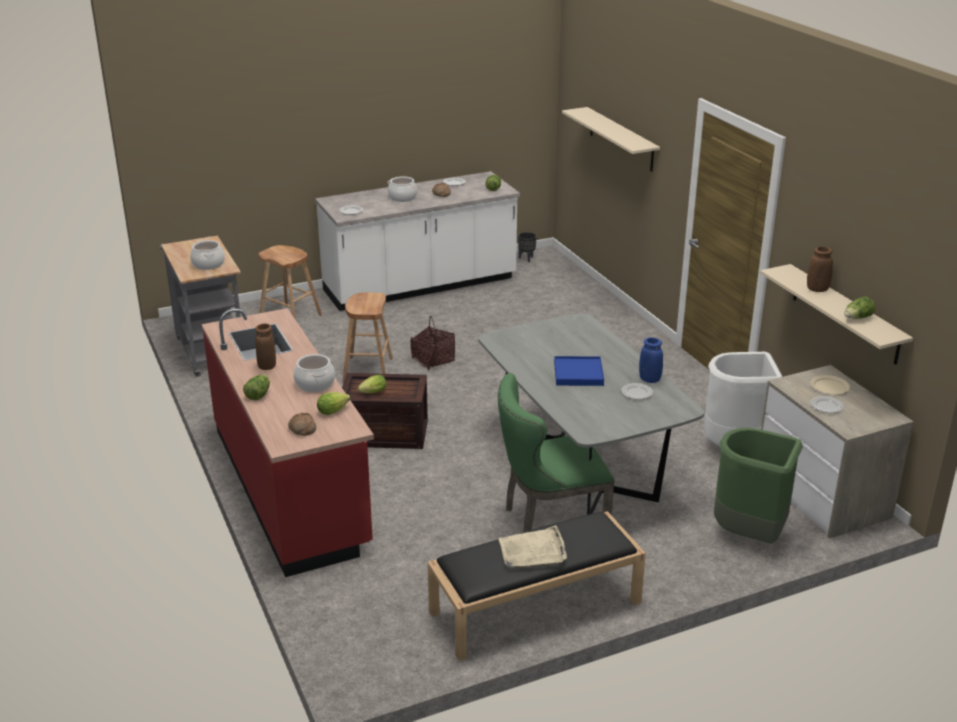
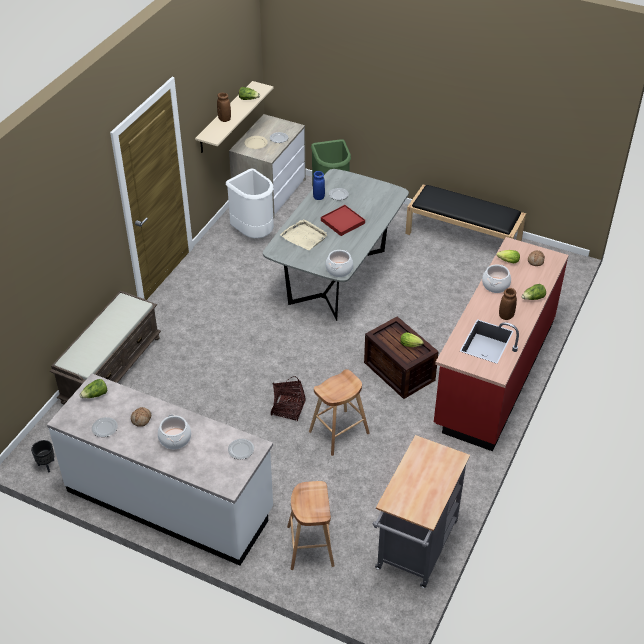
camera: 130 degrees left, 15 degrees up
(208, 264) = (428, 463): cooking pot -> cooking pot (339, 270)
(532, 551) = (469, 207): beige tray -> beige tray (304, 236)
(549, 520) = (398, 264): green chair -> none
(578, 374) = (343, 222): blue tray -> red tray
(602, 307) = (111, 368): none -> brown bench
(621, 139) = (51, 260): beige shelf -> none

